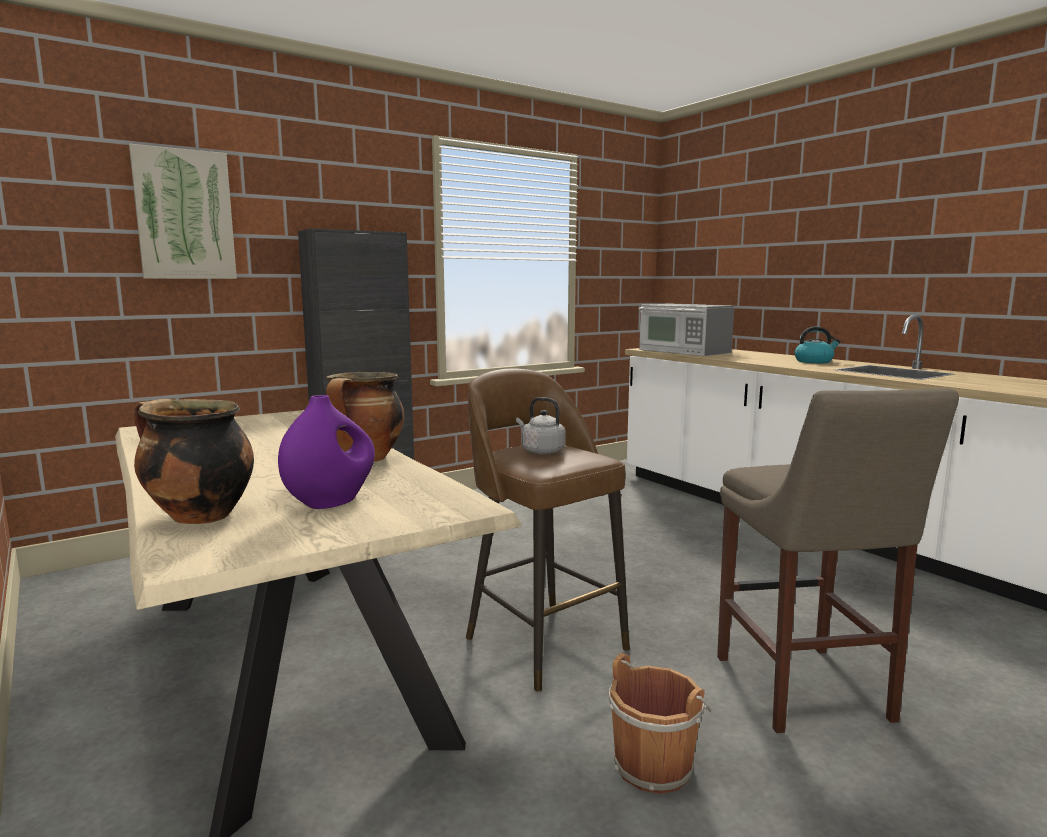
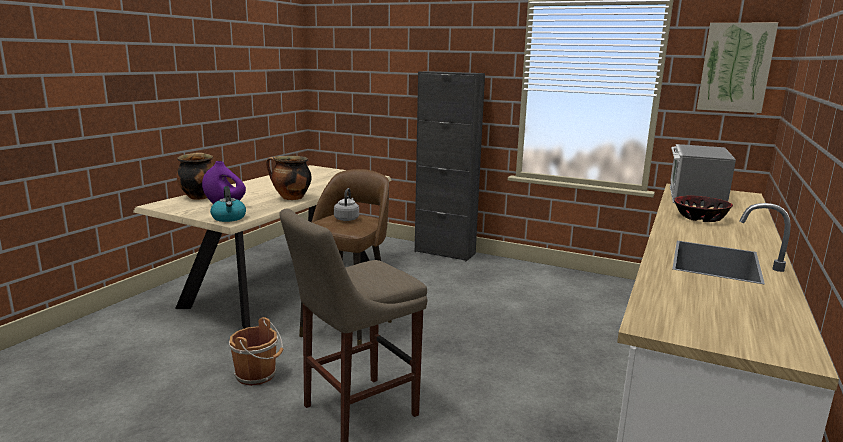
camera: 60 degrees right, 5 degrees up
(184, 215) = (379, 63): picture -> picture (735, 67)
(761, 359) = (700, 218): none -> bowl
(814, 361) = (730, 233): kettle -> kettle (229, 218)

